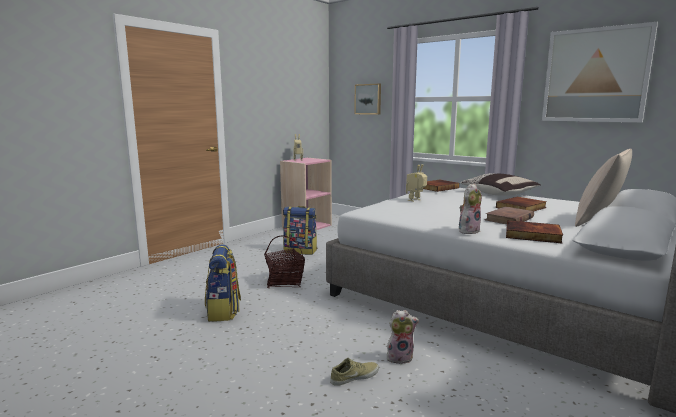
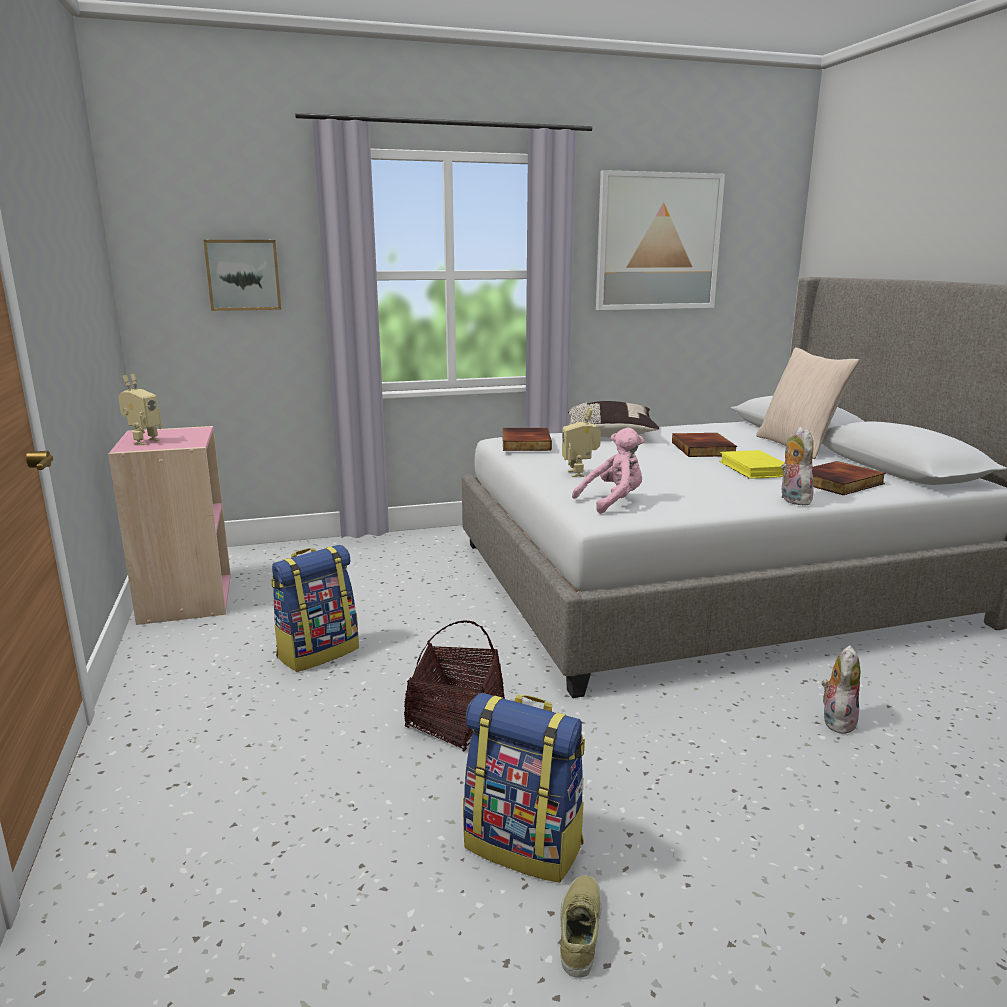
camera: 55 degrees left, 5 degrees up
(354, 376) = (877, 779): beige shoe -> beige shoe (578, 929)
(386, 209) = (613, 502): none -> pink plush toy
(509, 219) = (754, 469): brown book -> yellow book

